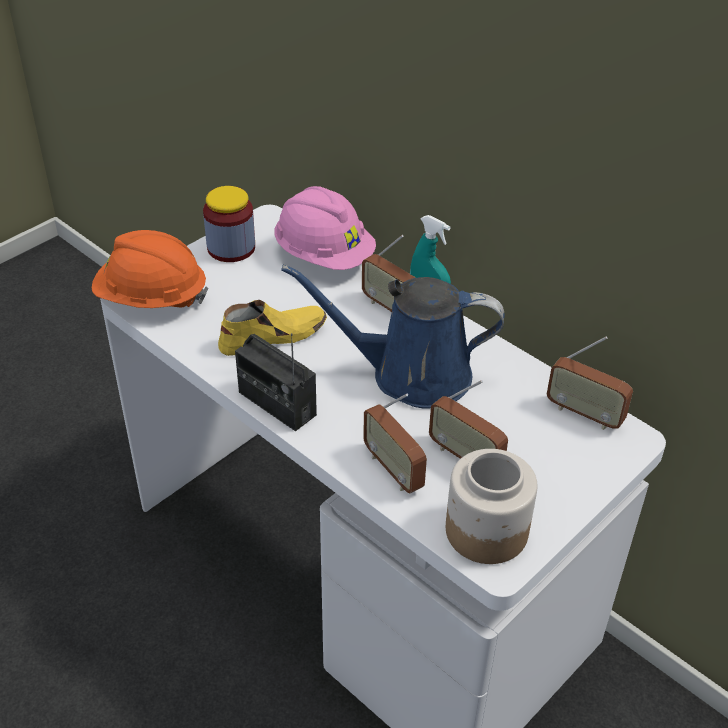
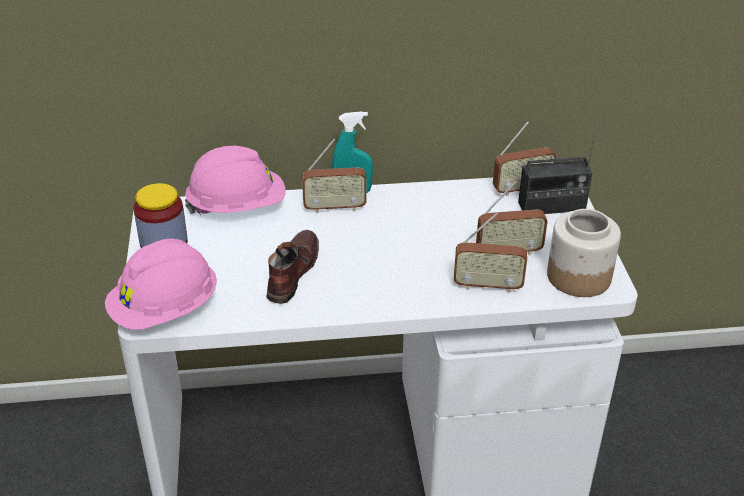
camera: 50 degrees left, 5 degrees down
(151, 298) = (165, 311): orange hard hat -> pink hard hat
(272, 336) = (292, 272): yellow shoe -> brown shoe
(276, 404) = (365, 305): radio -> radio (551, 206)
(411, 374) = (408, 233): blue watering can -> none

